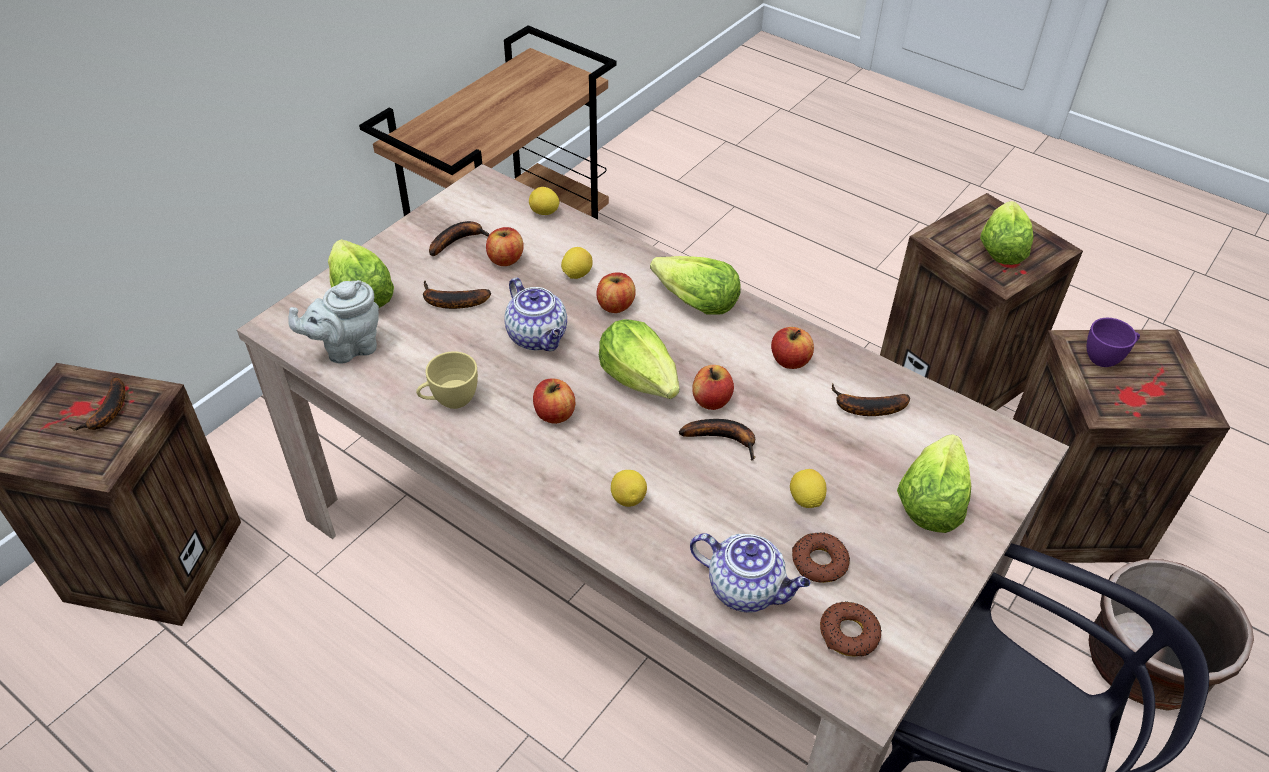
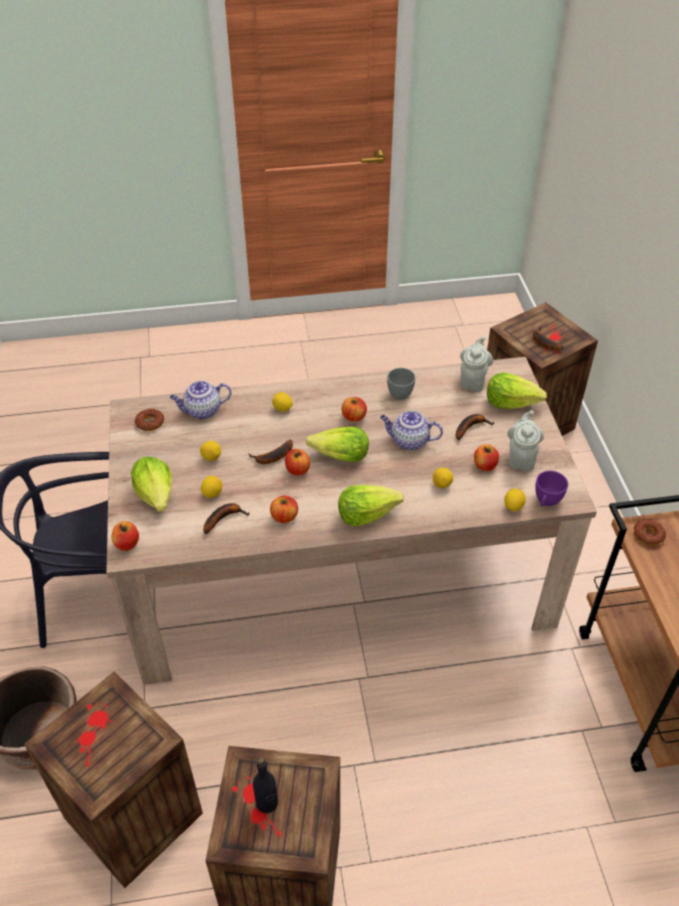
camera: 135 degrees right, 0 degrees up
(449, 401) = (401, 392): yellow cup -> grey cup
(459, 241) = (521, 458): banana -> grey teapot
(615, 305) = (400, 482): apple -> apple (127, 543)
(819, 562) = (183, 438): donut -> donut (648, 534)
(851, 448) = (212, 493): none -> lemon
(1001, 248) = (267, 803): lettuce -> black bottle
(1106, 358) = (130, 743): purple cup -> purple cup (546, 502)

